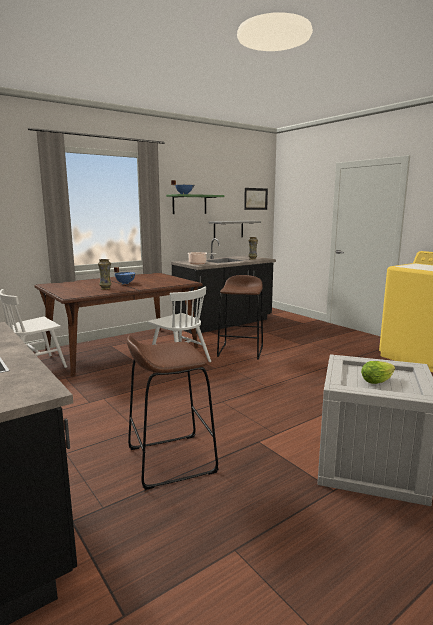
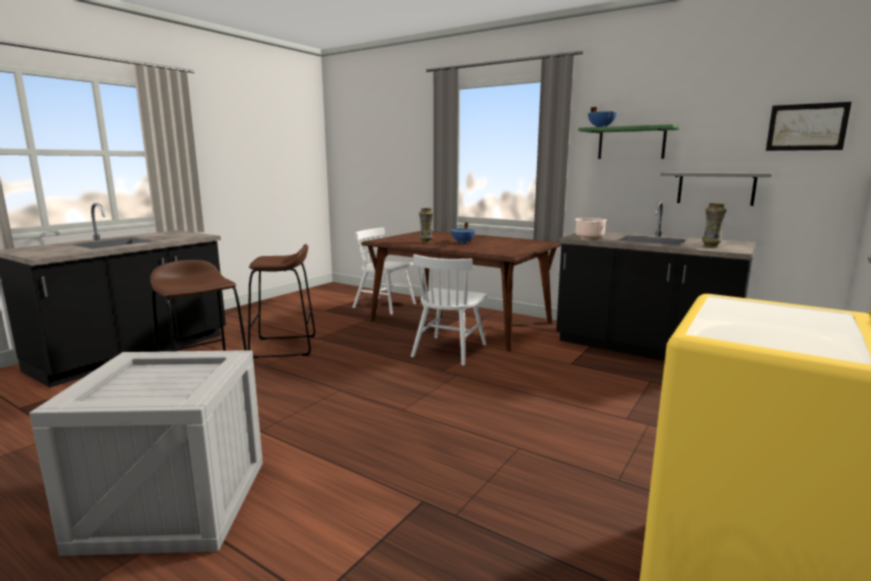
camera: 70 degrees right, 0 degrees up
(241, 351) = (526, 376): brown stool -> brown stool (284, 347)
(378, 380) = (155, 383): lettuce -> none

